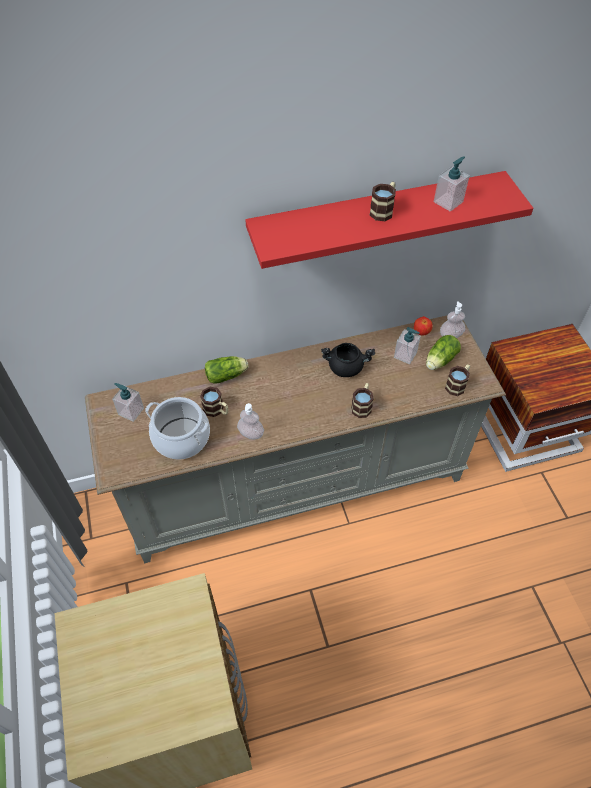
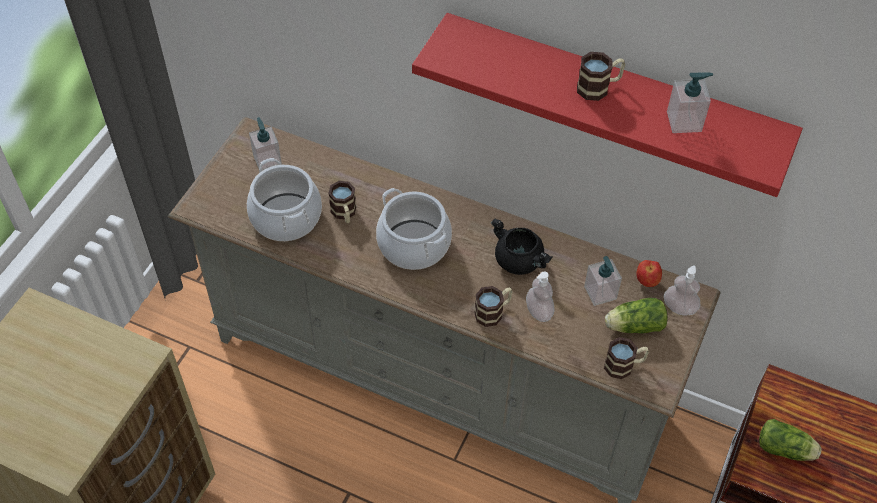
camera: 40 degrees right, 0 degrees up
(227, 375) = (390, 186): lettuce -> lettuce (786, 450)
(251, 433) = (353, 259): soap dispenser -> soap dispenser (539, 311)
(278, 400) = (413, 245): none -> cooking pot

